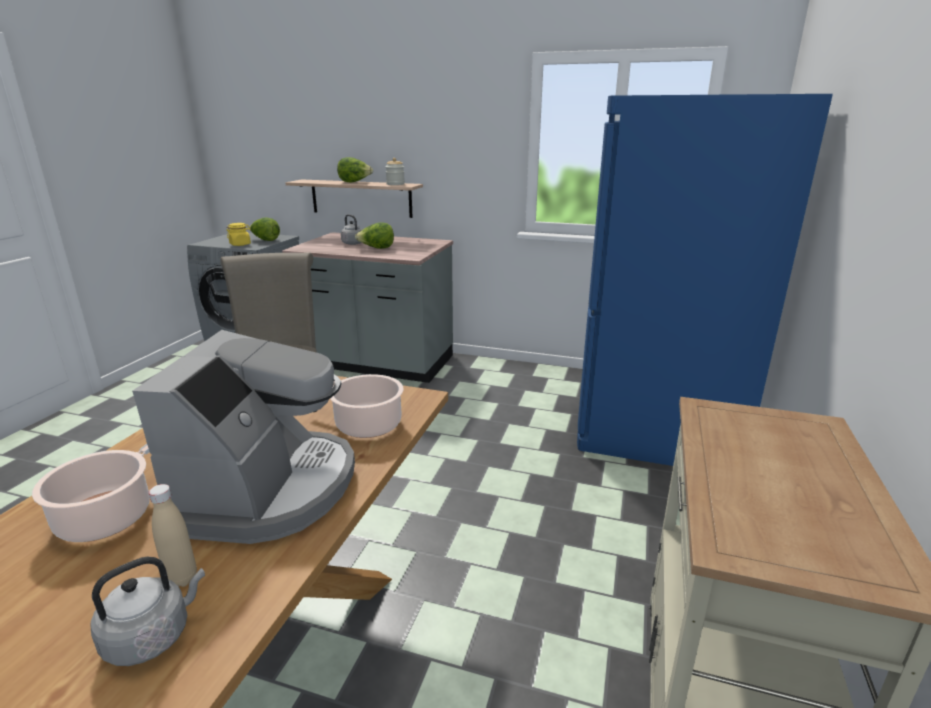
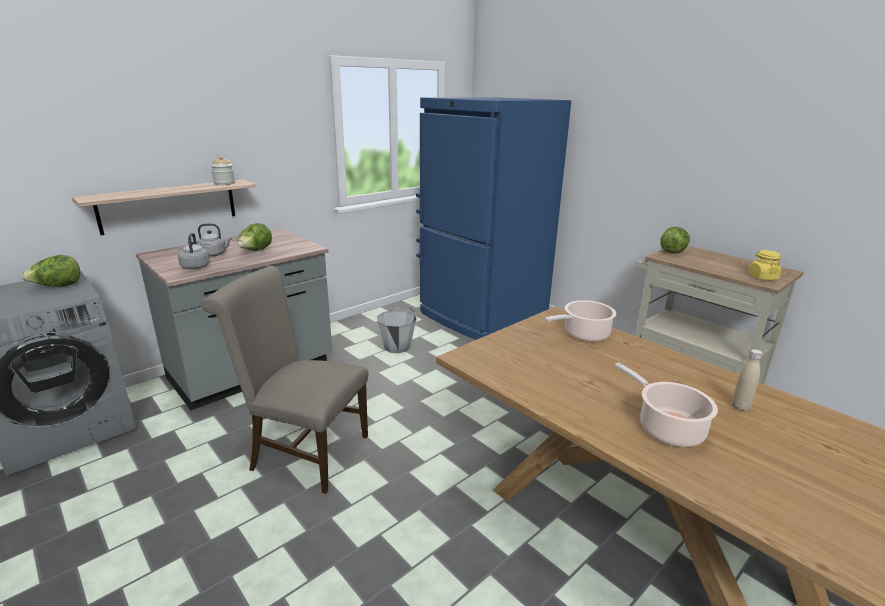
camera: 60 degrees left, 0 degrees up
(152, 636) = (786, 418): grey kettle -> grey kettle (196, 266)
(240, 244) = (46, 300): yellow jar -> yellow jar (762, 277)
(269, 489) = (653, 373): coffee machine -> none
(355, 182) = (170, 188): lettuce -> lettuce (673, 251)
(497, 404) = (397, 346): none -> grey bucket

